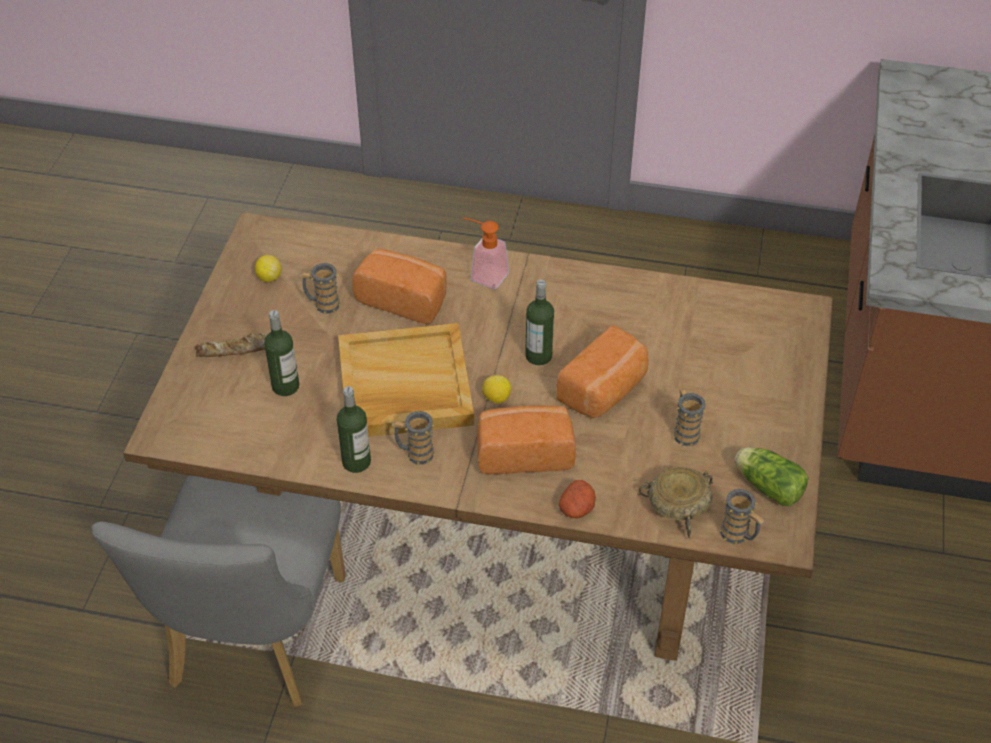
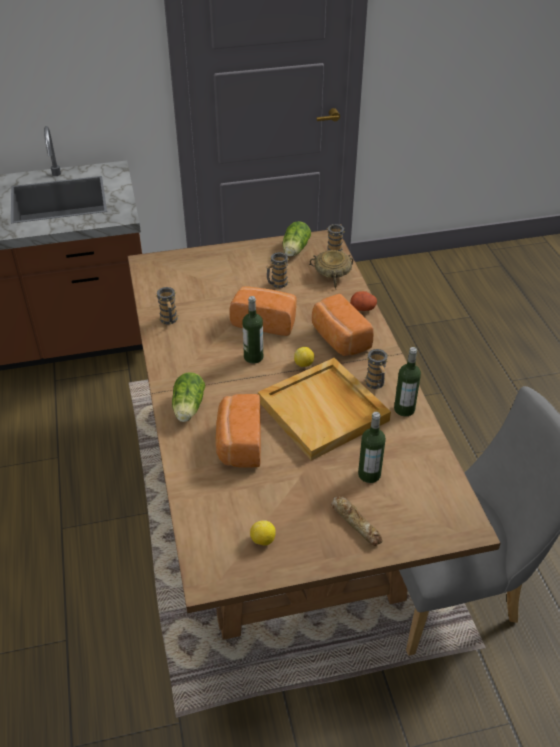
camera: 115 degrees left, 5 degrees down
(322, 304) = (273, 490): mug -> mug (169, 321)
(483, 275) = (188, 409): soap dispenser -> lettuce

